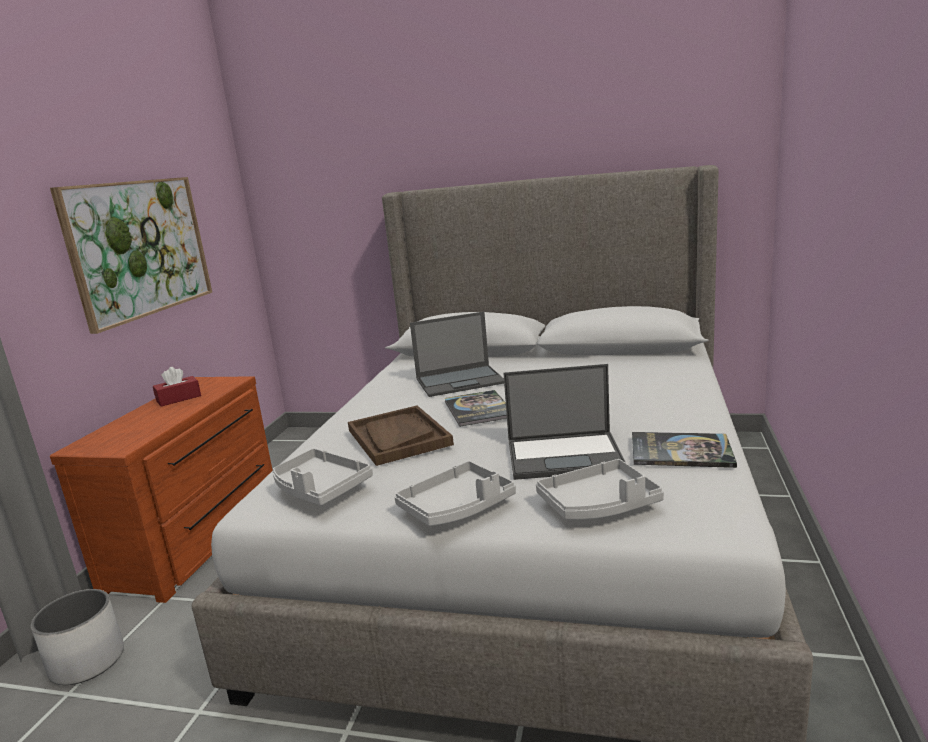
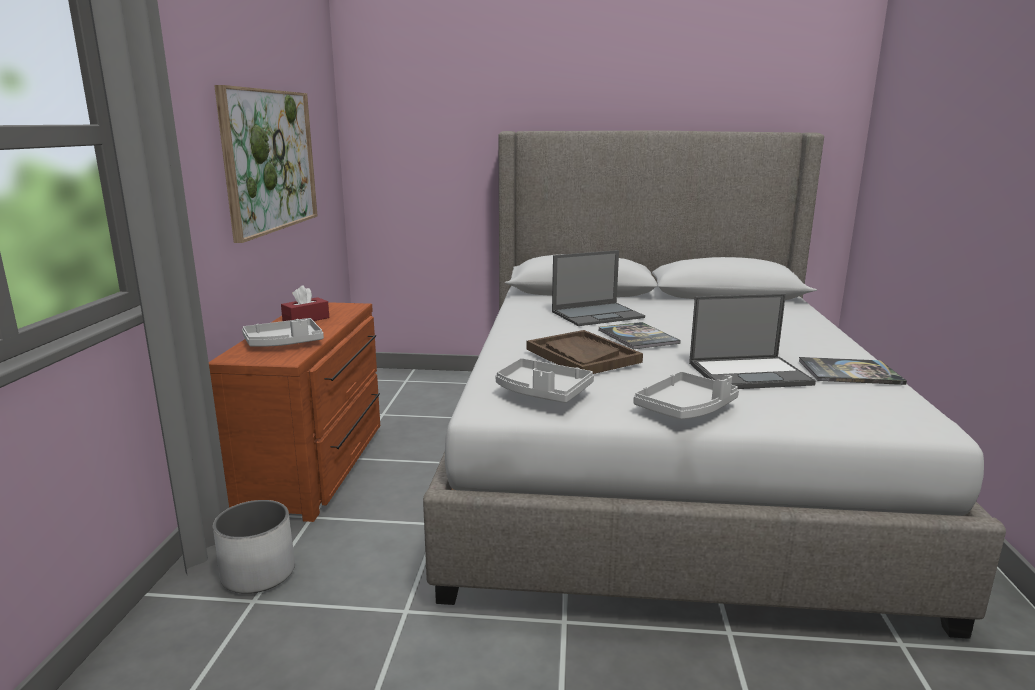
camera: 10 degrees left, 0 degrees up
(599, 505) = (812, 408): grey tray -> grey tray (284, 343)

